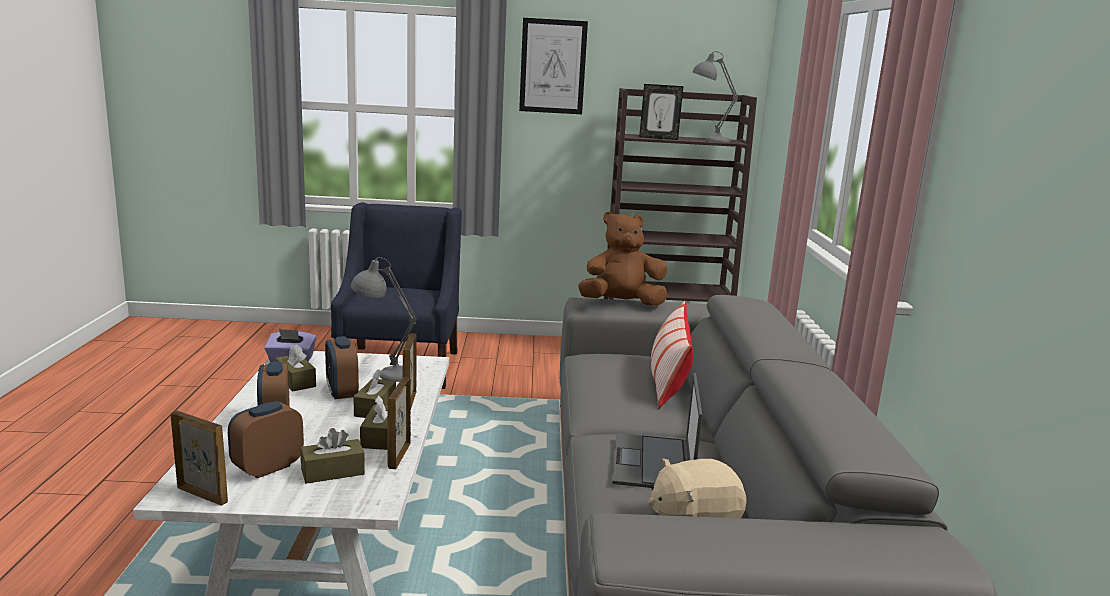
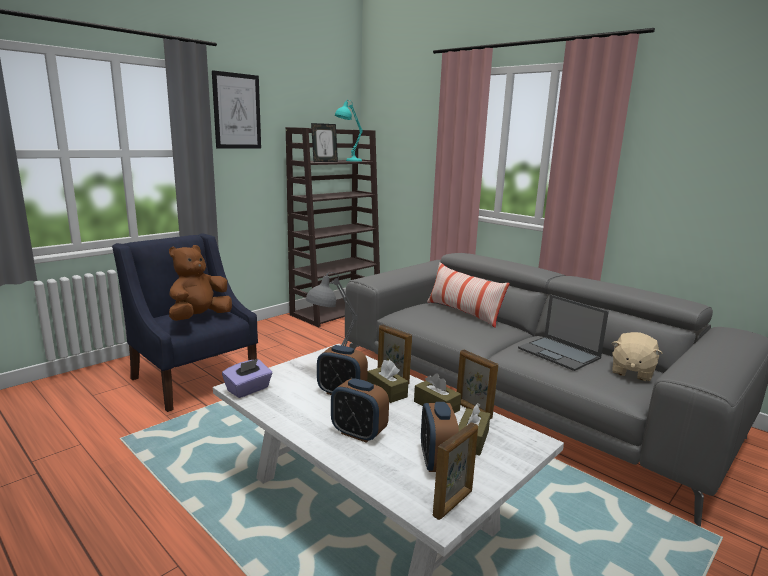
camera: 45 degrees left, 0 degrees up
(203, 494) = (453, 503): picture frame -> picture frame turned 150 degrees clockwise
(296, 381) = (293, 401): brown tissue box -> none
(621, 304) = (388, 275): brown plush toy -> brown plush toy (199, 317)
(707, 140) = (348, 161): grey table lamp -> turquoise table lamp

